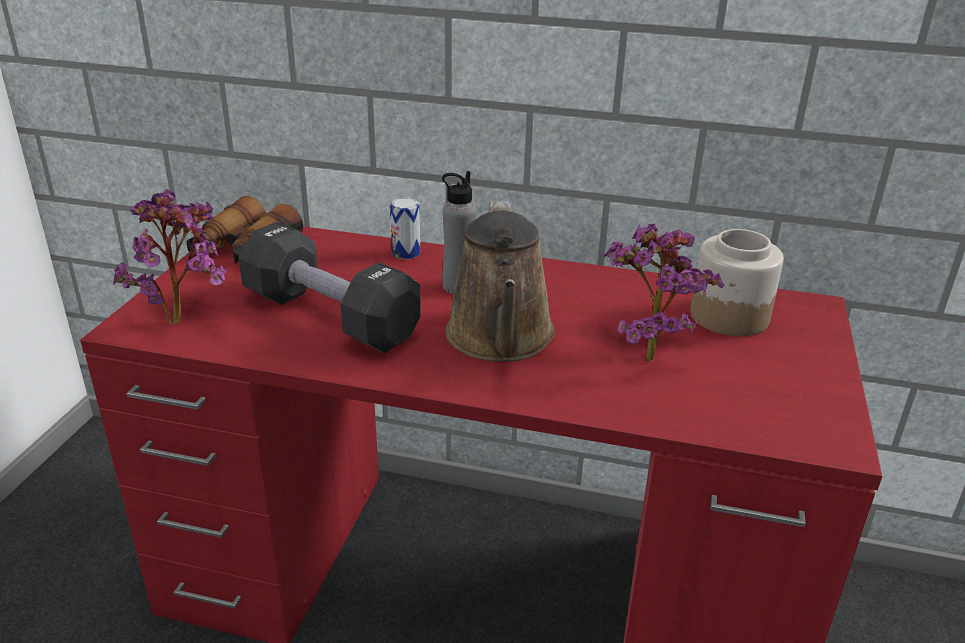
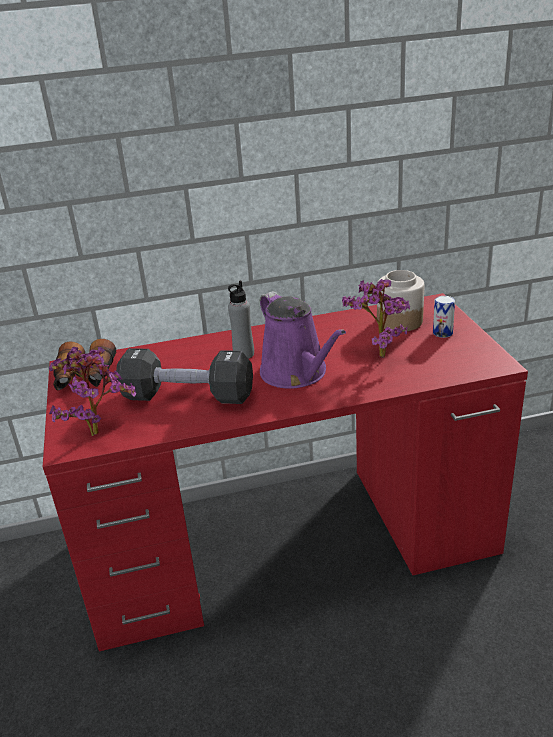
camera: 25 degrees left, 0 degrees up
(406, 253) = (191, 345): can -> can (442, 333)
(500, 339) = (297, 373): brown watering can -> purple watering can

